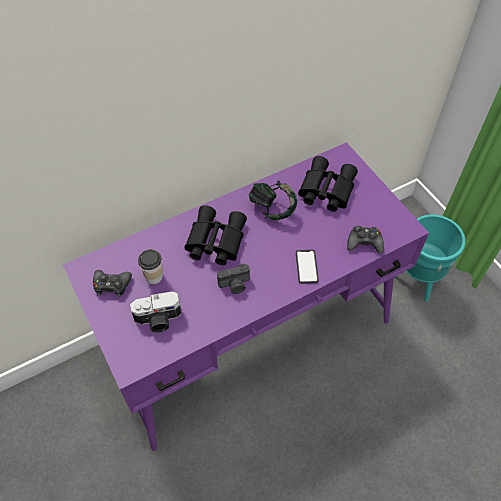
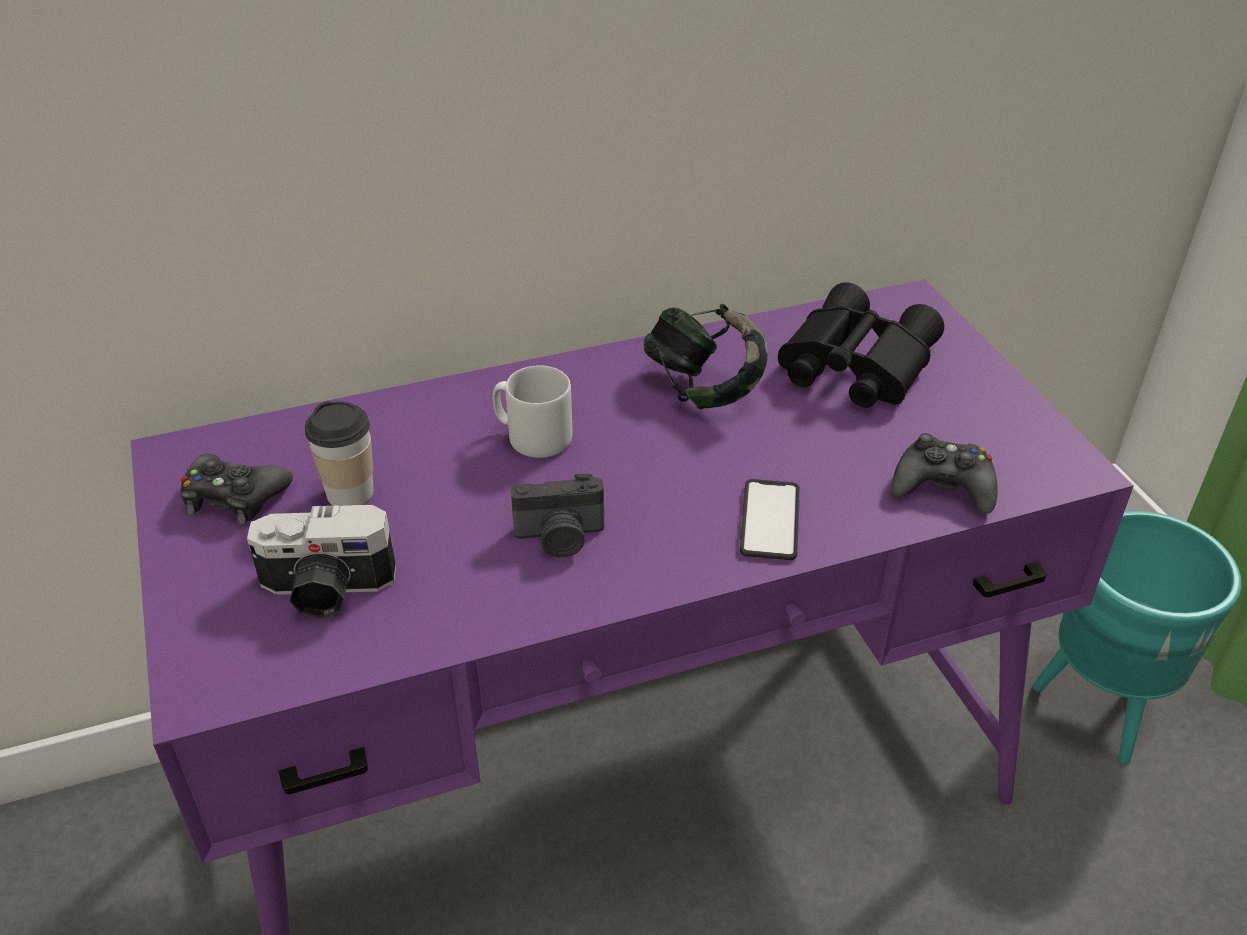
camera: 10 degrees right, 15 degrees down
(214, 241) = (533, 436): black binoculars -> grey mug

